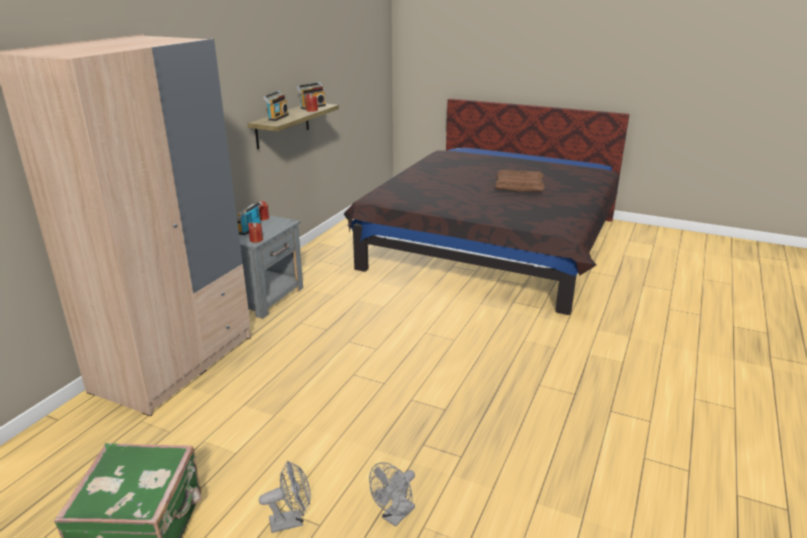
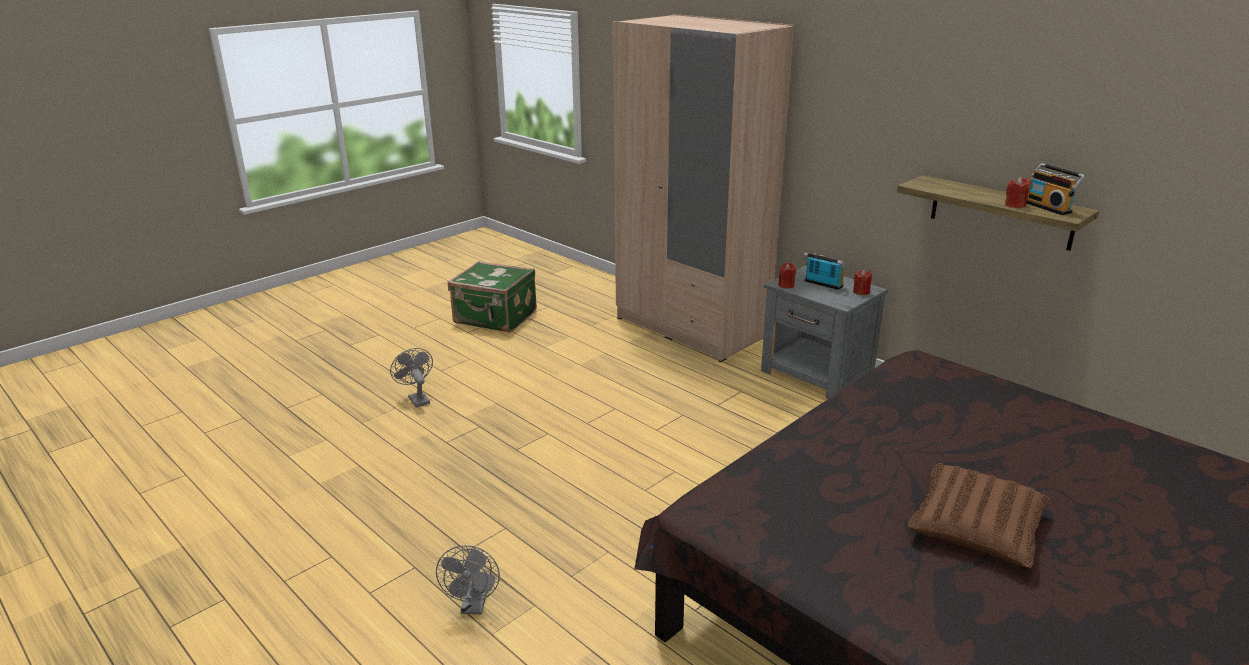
camera: 110 degrees right, 0 degrees up
(277, 117) = (957, 187): radio -> none
(292, 521) = (455, 361): grey fan -> grey fan (474, 606)

